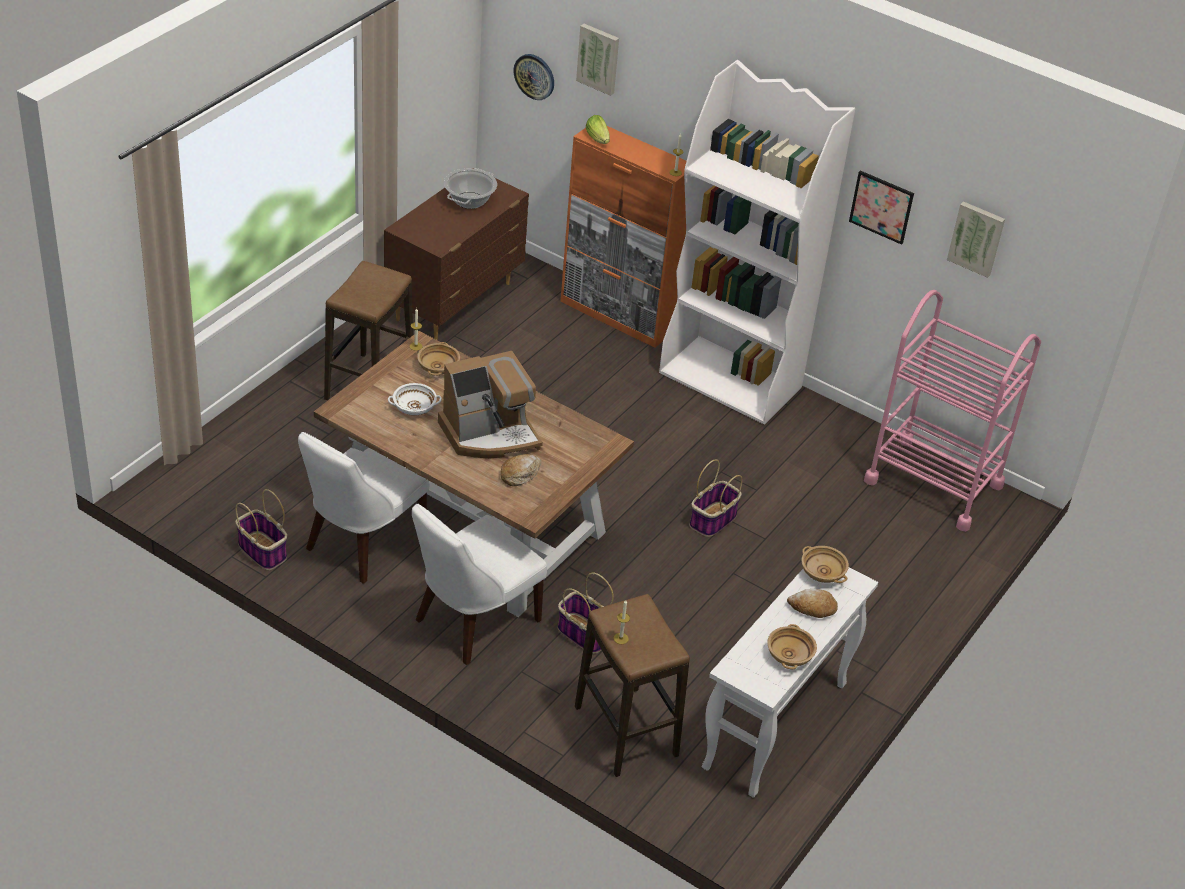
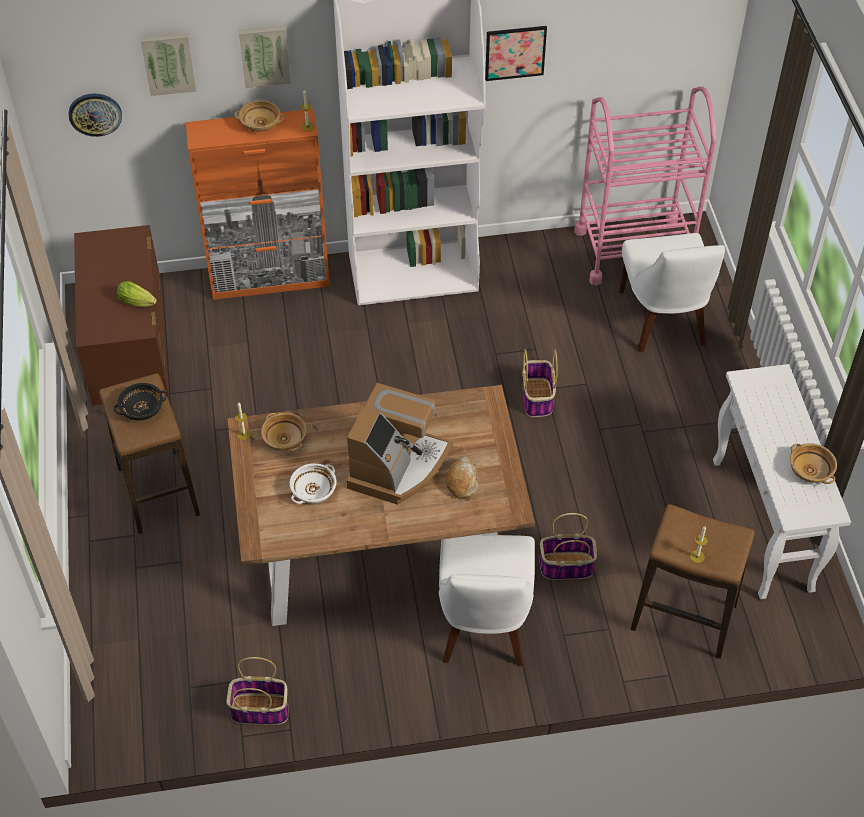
camera: 40 degrees left, 10 degrees up
(361, 543) = (325, 635): white chair -> white chair (663, 321)
(372, 288) = (142, 409): none -> black bowl
(469, 201) = (111, 266): cooking pot -> none
(598, 139) = (211, 138): lettuce -> lettuce (138, 302)
(812, 608) = (778, 420): bread -> none
(822, 572) = (749, 387): beige bowl -> beige bowl (260, 124)
(977, 238) = (615, 34): picture -> picture (264, 55)

